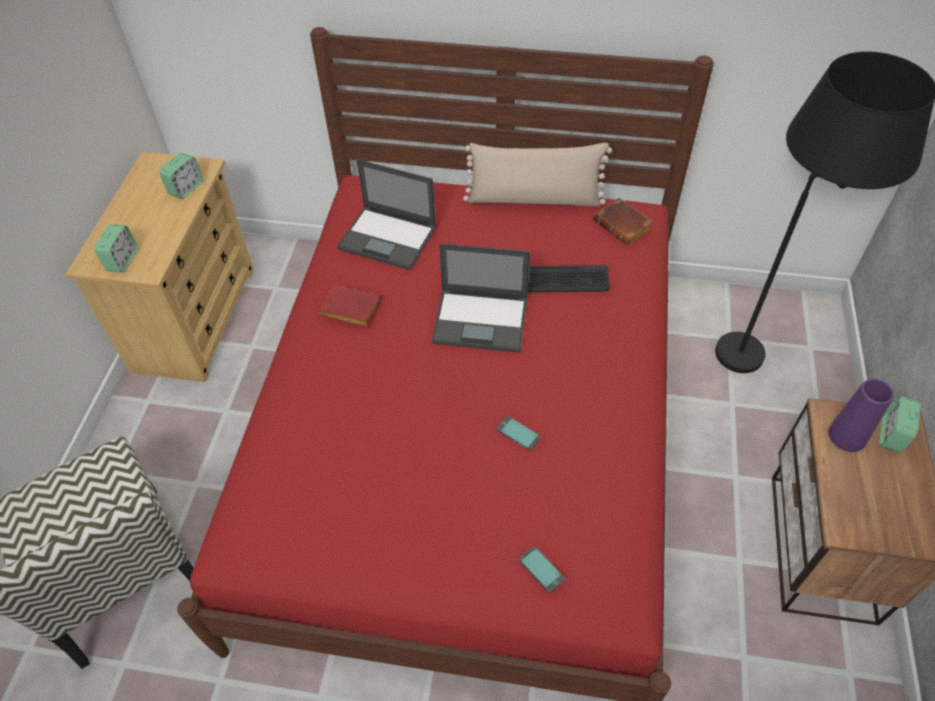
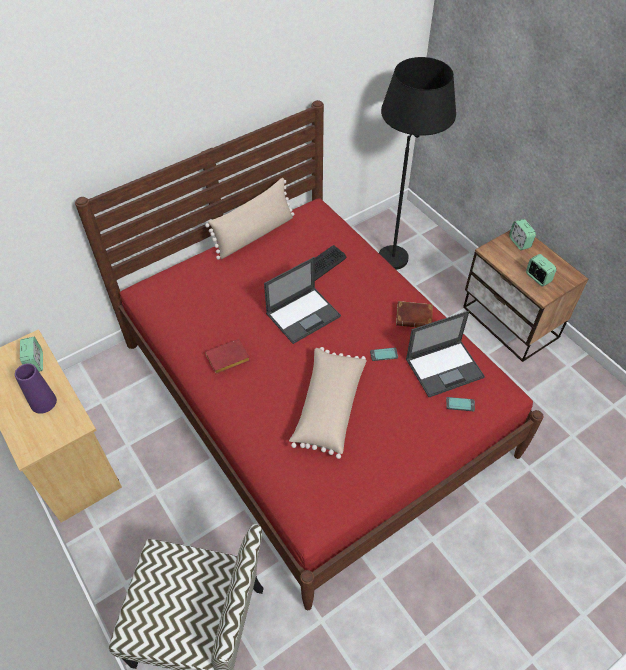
camera: 45 degrees left, 0 degrees up
(122, 260) = (50, 433): alarm clock -> alarm clock (537, 278)
(386, 441) = (328, 407): none -> beige pillow
(388, 238) = (201, 307): laptop -> laptop (445, 368)
(624, 225) = (316, 220): brown book -> brown book (415, 317)
(847, 435) = (505, 255): purple vase -> purple vase (43, 402)

